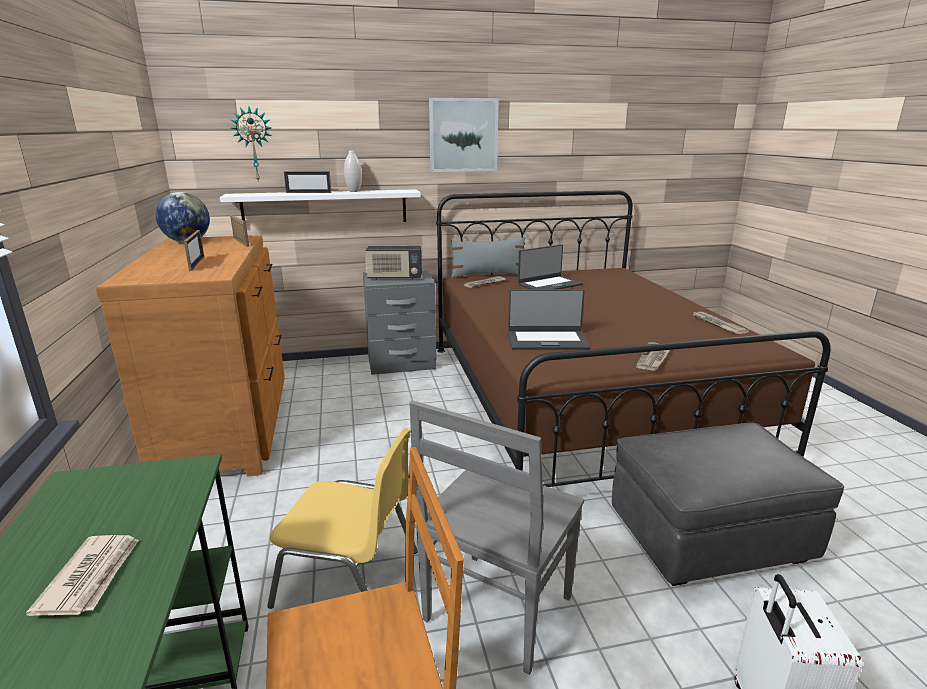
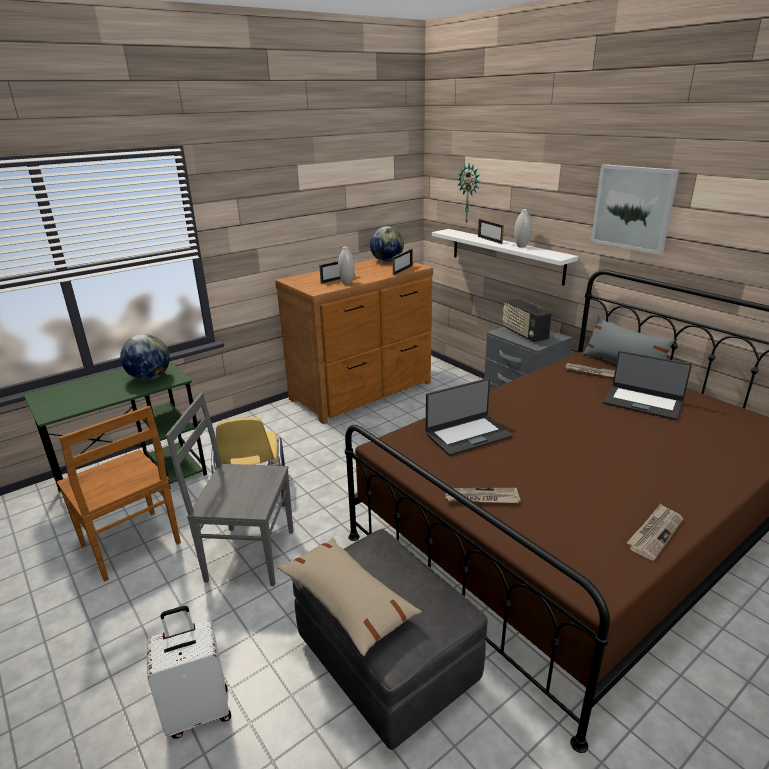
camera: 65 degrees right, 5 degrees up
(91, 576) = (100, 392): newspaper -> none
(132, 498) = (149, 378): none -> globe
(222, 262) = (347, 282): none -> white vase
(547, 340) = (467, 435): laptop -> laptop turned 90 degrees counterclockwise
(735, 478) = (347, 601): none -> beige pillow

